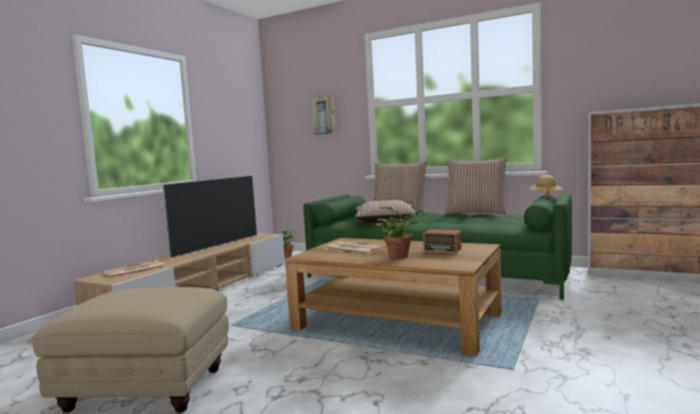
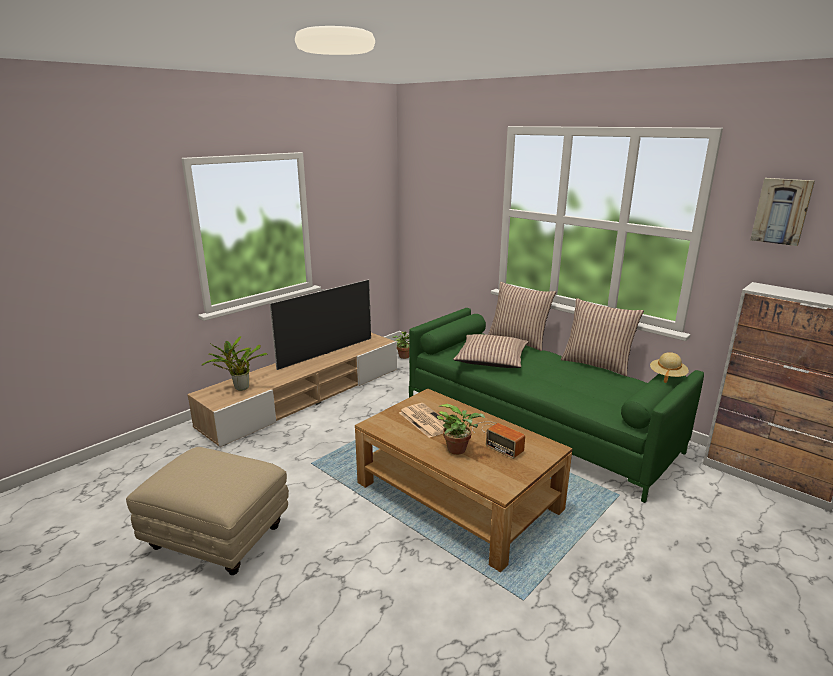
camera: 15 degrees right, 15 degrees up
(134, 270) = (239, 388): newspaper -> potted plant
(324, 115) = (456, 212): picture -> picture (782, 211)

